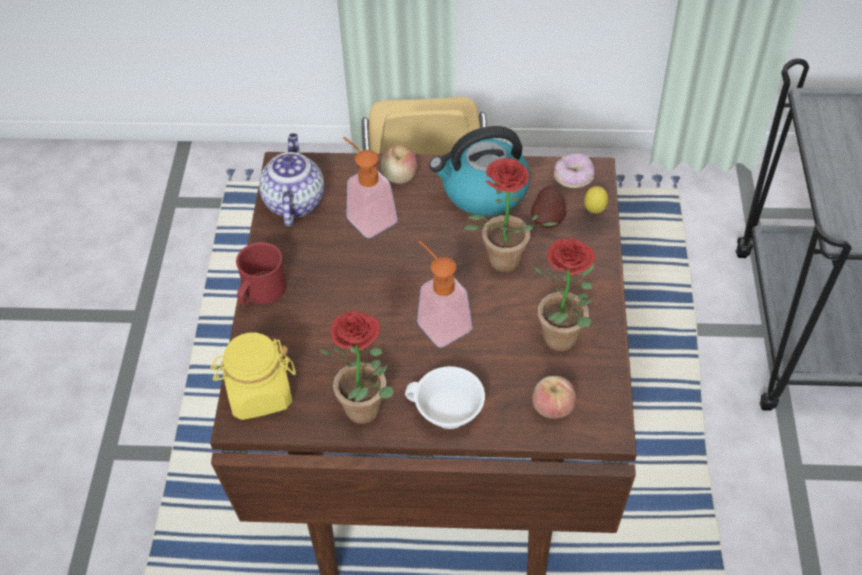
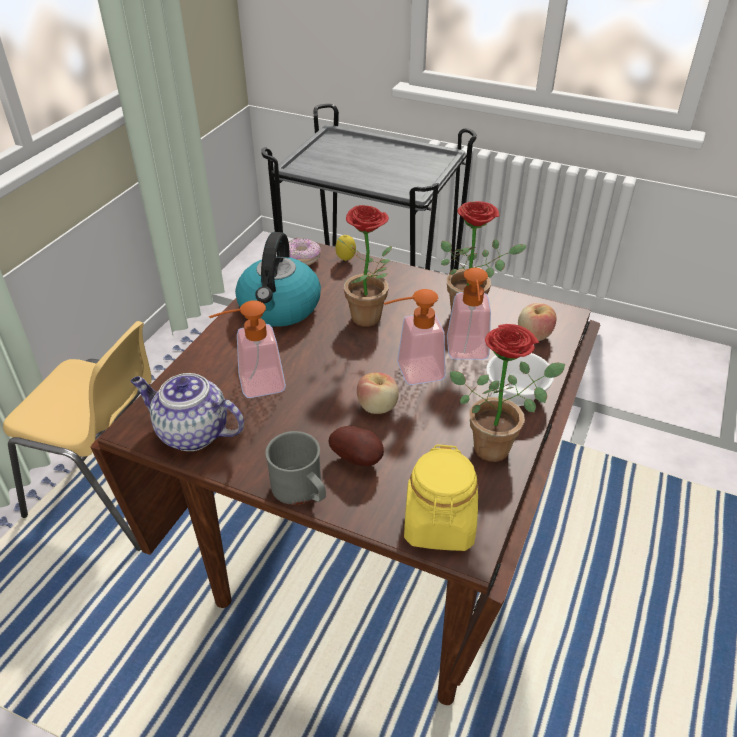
camera: 70 degrees left, 10 degrees down
(260, 293) = (301, 491): red mug -> grey mug
(399, 177) = (220, 351): apple -> apple (378, 407)
(490, 358) = (468, 354): none -> soap dispenser
(549, 220) = (338, 284): potato -> potato (359, 458)

